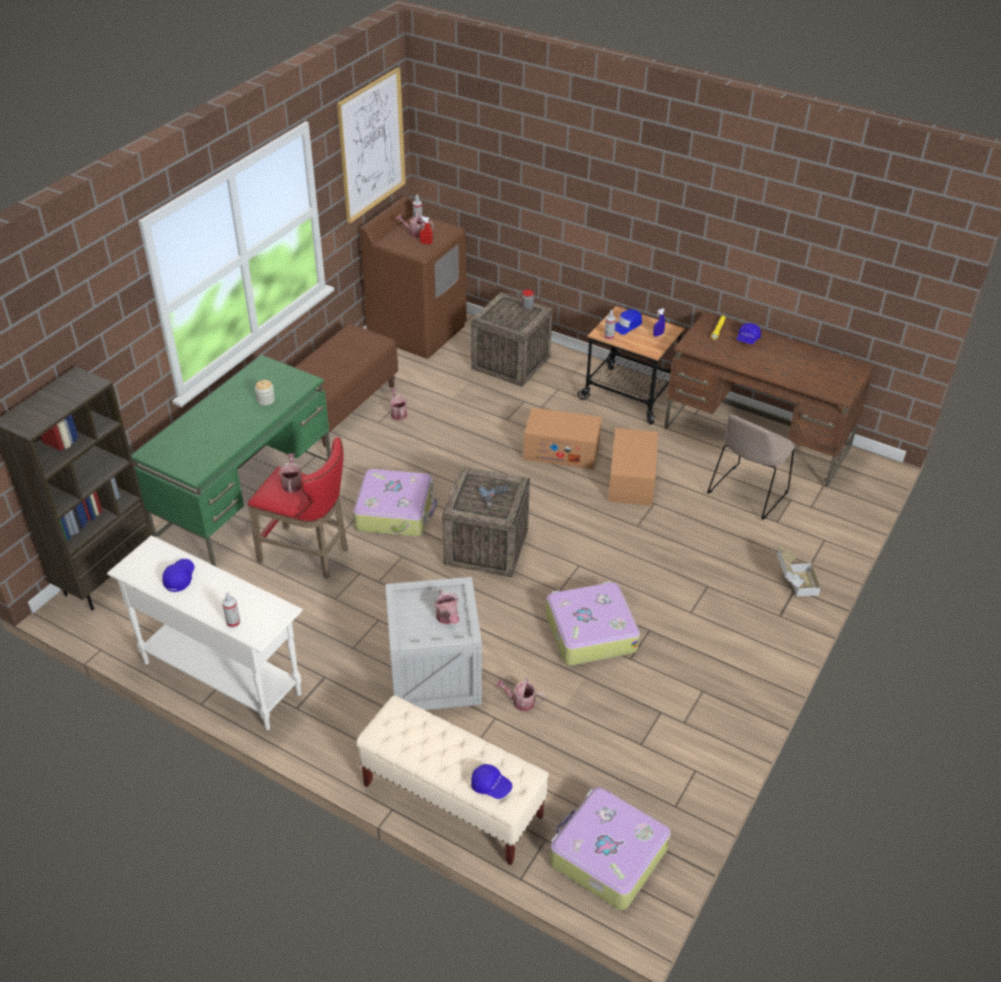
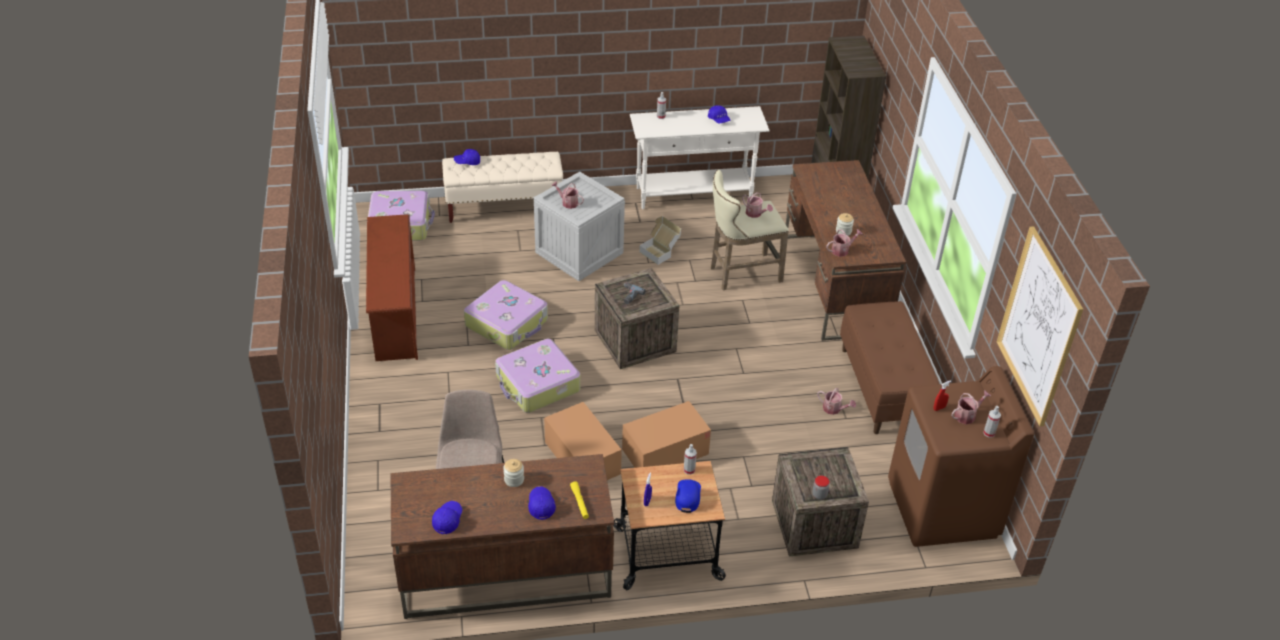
camera: 140 degrees right, 0 degrees up
(246, 498) = (834, 285): green desk -> brown desk
(308, 555) = (741, 273): red stool -> beige stool
(395, 511) = (727, 330): suitcase -> suitcase (537, 384)
(520, 702) = (513, 265): watering can -> watering can (842, 250)
(702, 713) = (394, 313): none -> brown shoe rack
(755, 361) = (514, 480): none -> jar
(793, 584) = (382, 435): cardboard box -> cardboard box (660, 251)
(823, 360) = (447, 520): none -> blue cap

